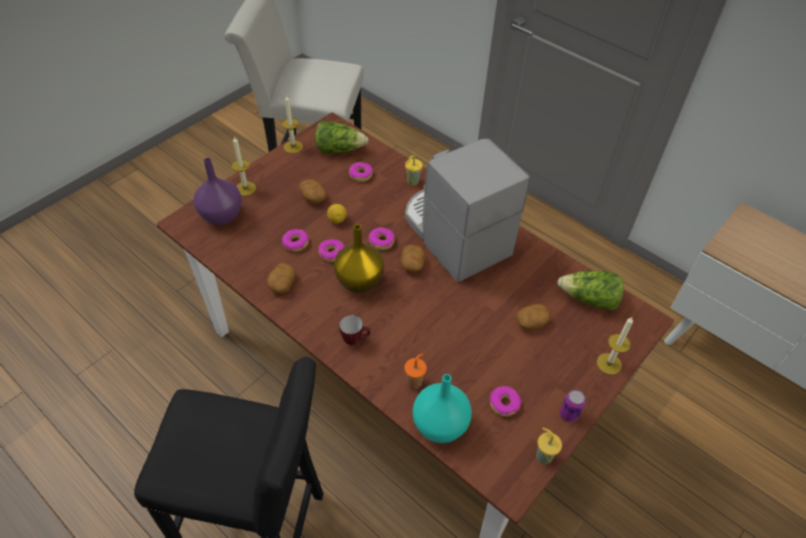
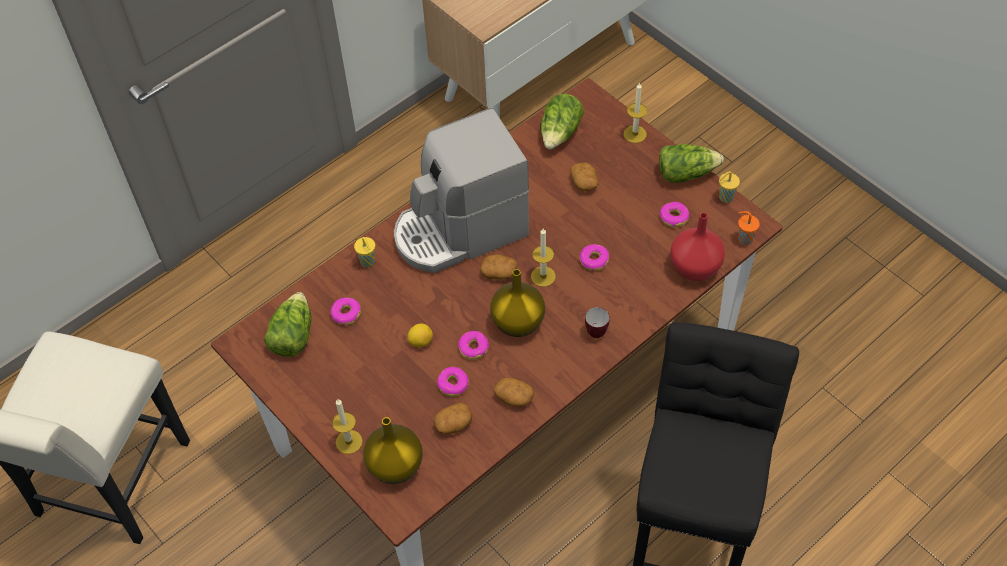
camera: 80 degrees left, 5 degrees up
(222, 216) = (396, 465): purple vase -> yellow vase
(293, 147) = (277, 388): candle -> candle (543, 276)
(313, 197) = (378, 366): potato -> potato (453, 424)
(381, 241) = (461, 299): donut -> donut (594, 260)
(415, 381) = (647, 283): orange cup -> orange cup (744, 239)
(439, 426) = (696, 268): turquoise vase -> red vase
(568, 414) = (686, 173): can -> lettuce

